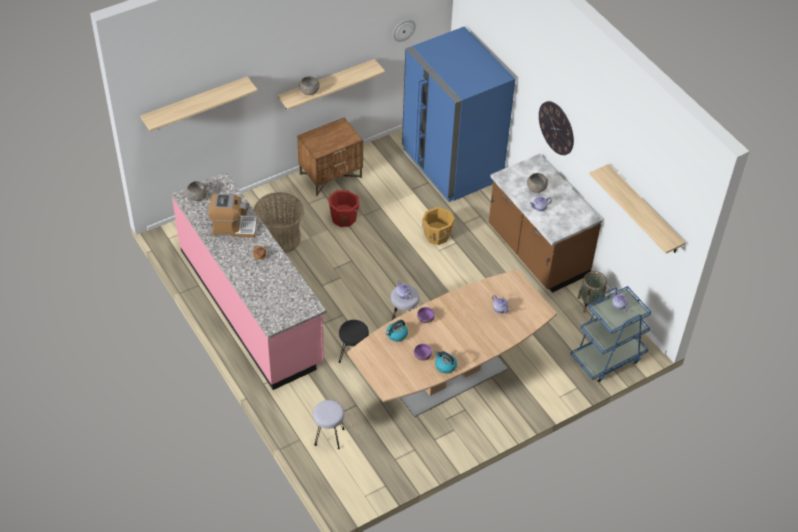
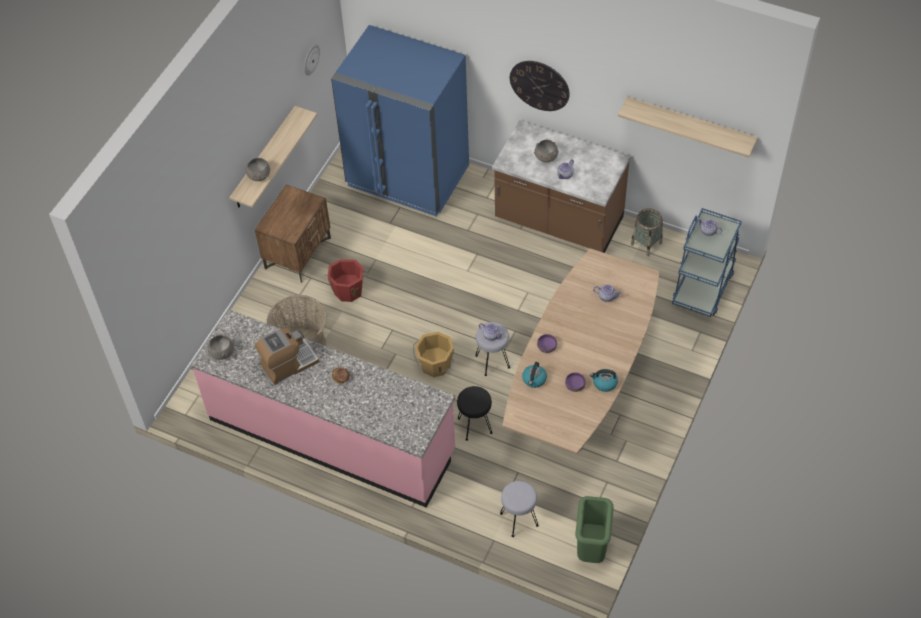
camera: 30 degrees left, 5 degrees up
(195, 104) = (167, 253): shelf -> none
(363, 488) = (592, 549): none -> green trash can
(436, 236) = (453, 257): orange bucket -> orange bucket (435, 365)

